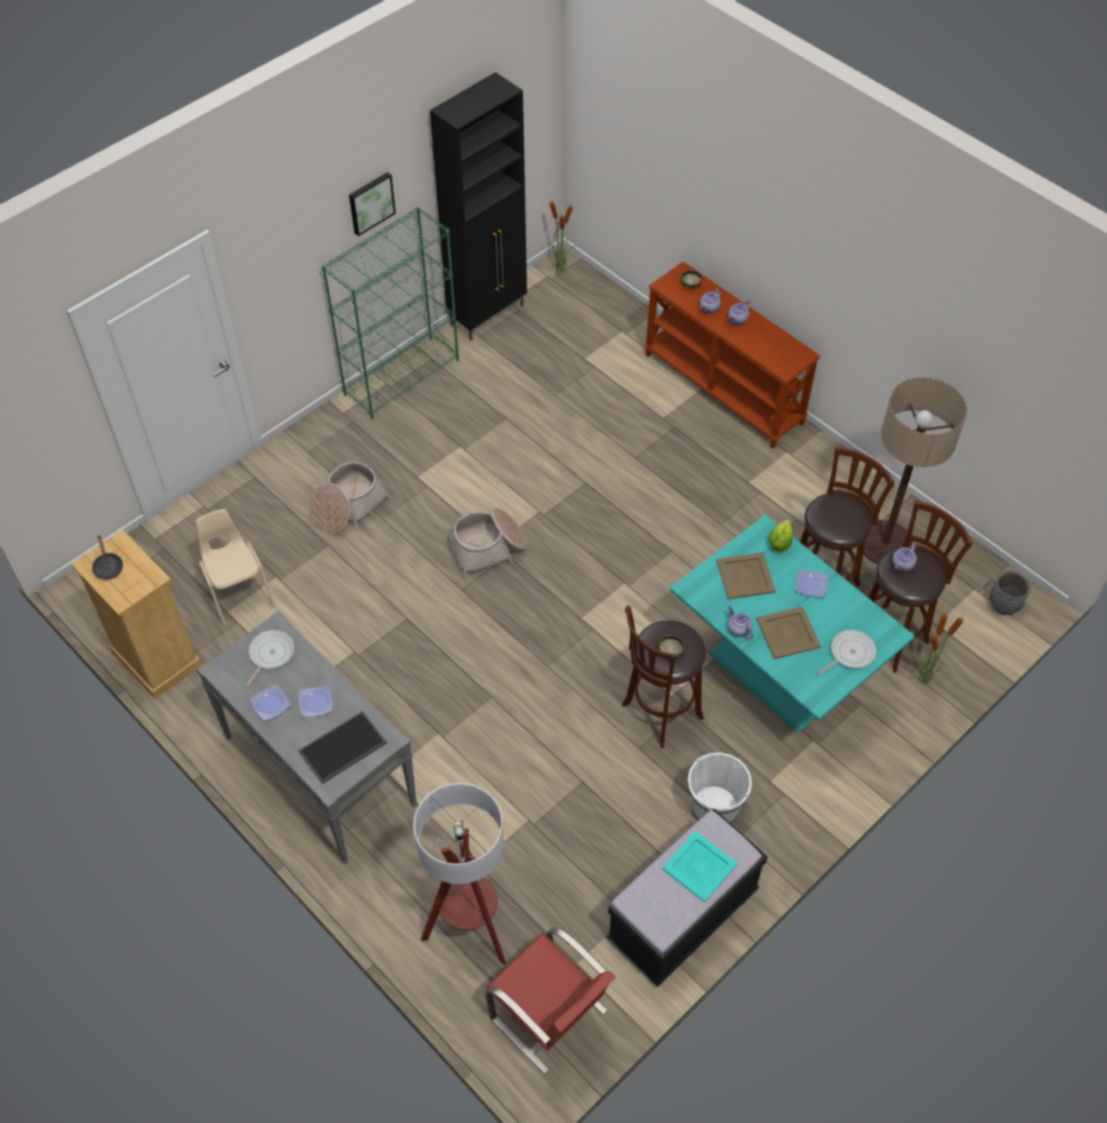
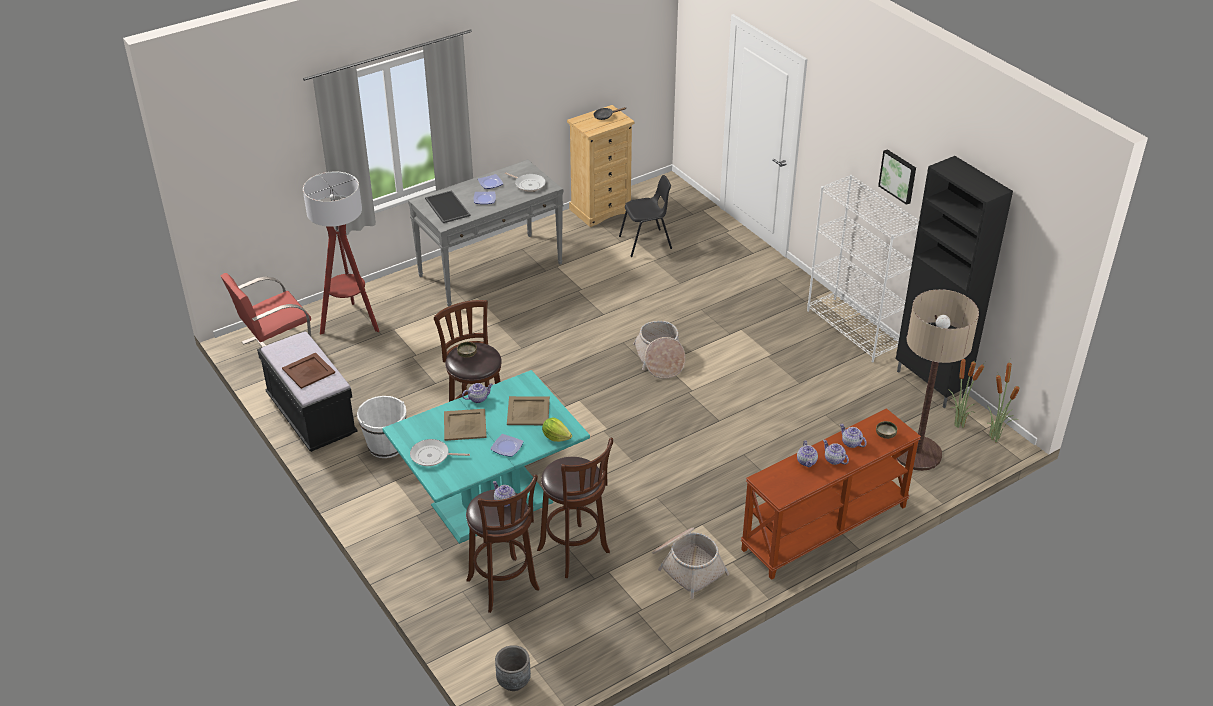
camera: 100 degrees right, 15 degrees down
(239, 593) = (646, 243): beige chair -> black chair
(348, 506) = (716, 294): basket -> basket (687, 566)
(402, 377) = (854, 329): green bookcase -> white bookcase
(700, 867) = (308, 371): turquoise tray -> brown tray
(747, 338) = (807, 462): none -> teapot
(849, 653) = (432, 456): frying pan -> frying pan turned 120 degrees clockwise
(885, 544) = (608, 607): floor lamp -> floor lamp (917, 454)
(925, 680) = (451, 599): potted plant -> potted plant (957, 425)

